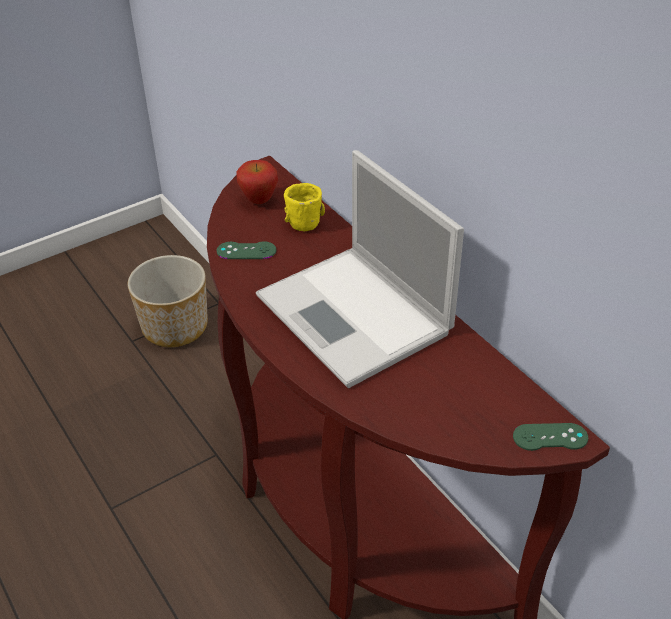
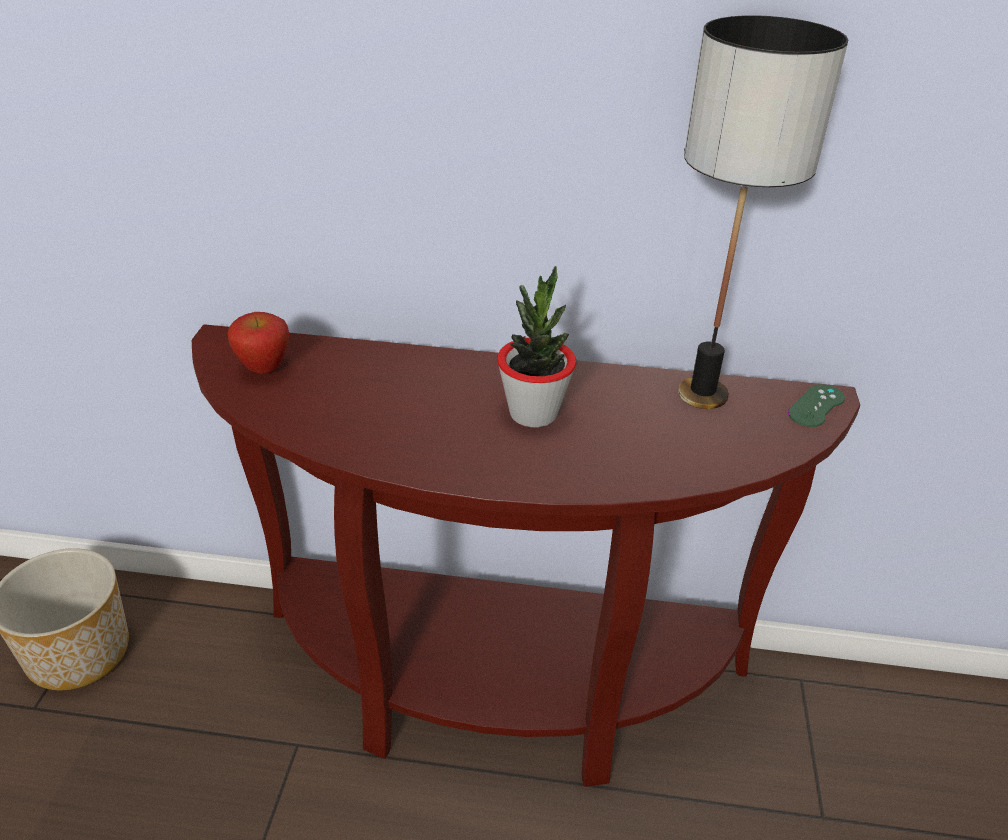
camera: 50 degrees left, 5 degrees down
(246, 251) = (329, 421): green game controller -> none
(299, 217) = (335, 362): yellow mug -> none
(356, 316) = (533, 413): laptop -> potted plant
(482, 375) = (704, 394): none -> table lamp

